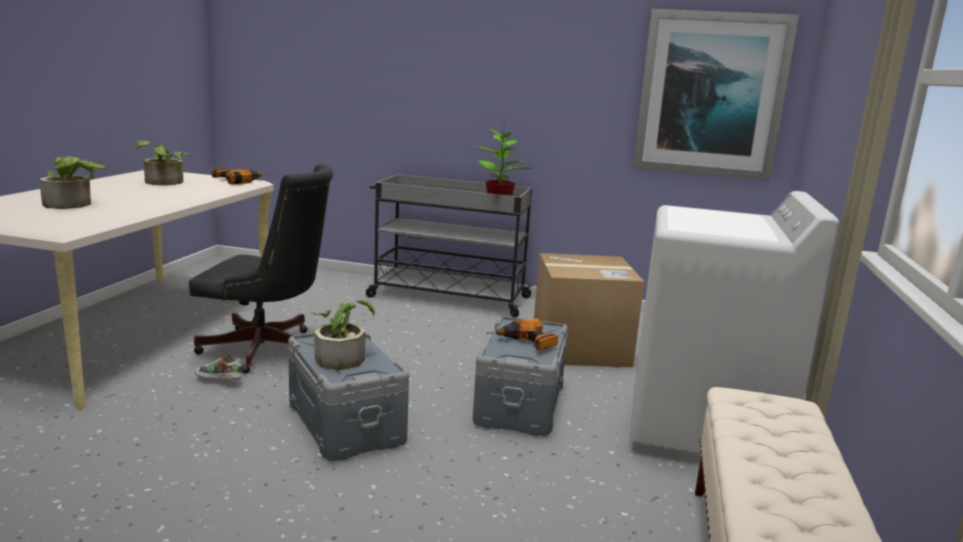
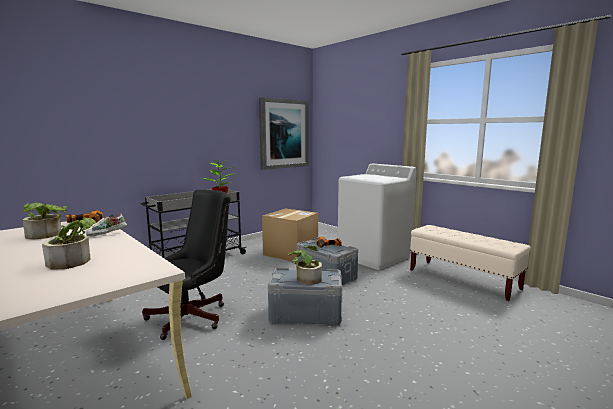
camera: 55 degrees left, 5 degrees down
(218, 382) = (215, 339): shoe -> shoe (107, 235)

